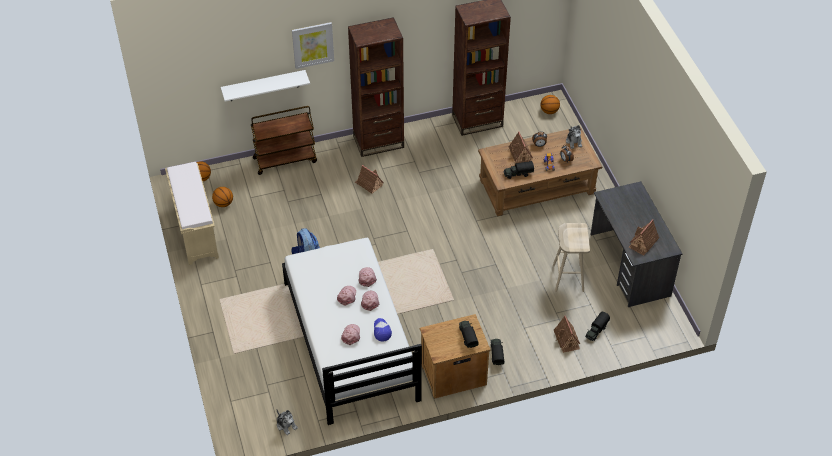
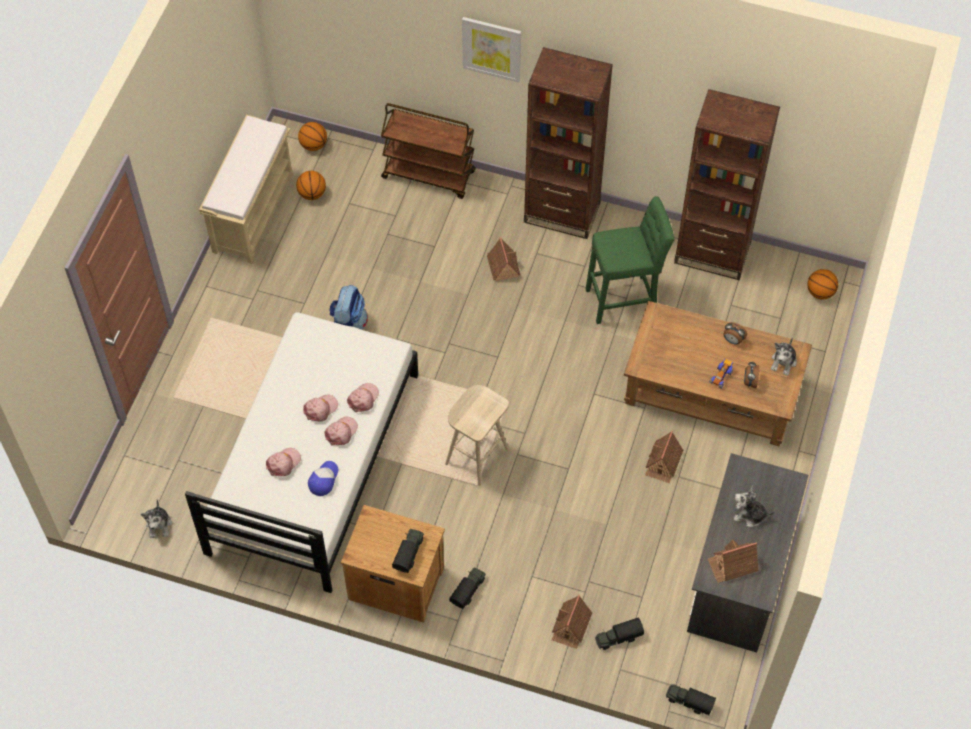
camera: 35 degrees right, 10 degrees up
(264, 86) = (418, 69): white shelf -> none
(451, 166) = (625, 300): none -> green stool
(518, 174) = (669, 365): toy truck -> toy truck (689, 702)
(521, 155) = (696, 341): toy house -> toy house (663, 462)
(567, 277) = (643, 542): beige stool -> beige stool (476, 455)
(630, 215) = (749, 515): none -> plush toy

